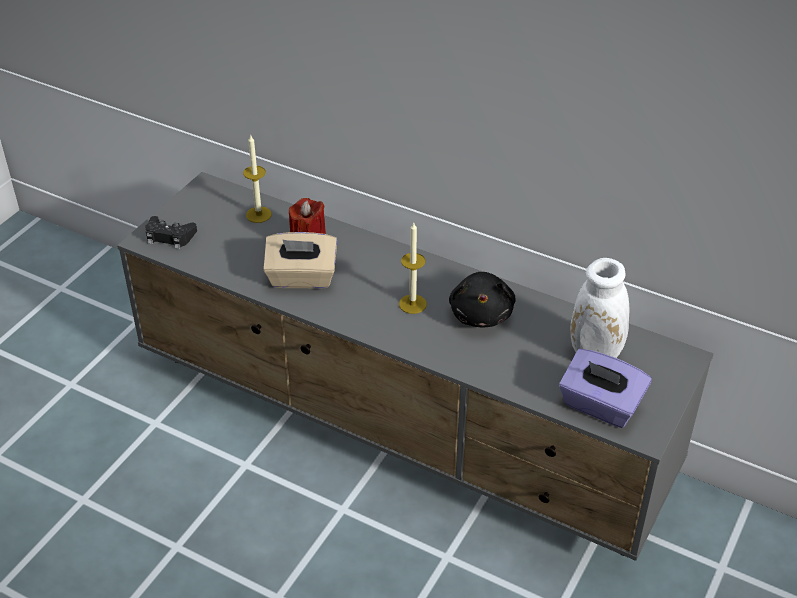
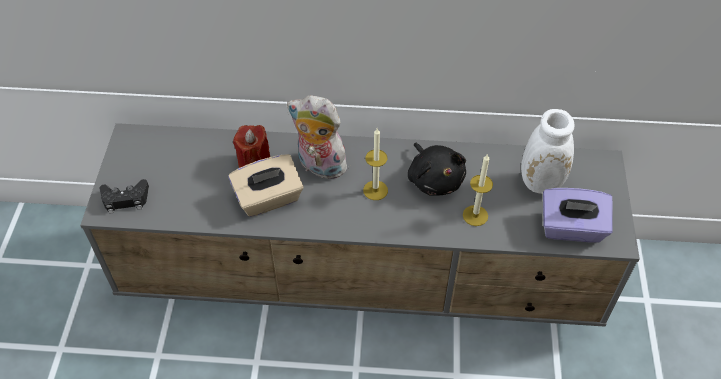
camera: 25 degrees left, 10 degrees up
(258, 214) = (194, 149): candle -> candle (475, 215)
(369, 266) = (319, 166): none -> plush toy

